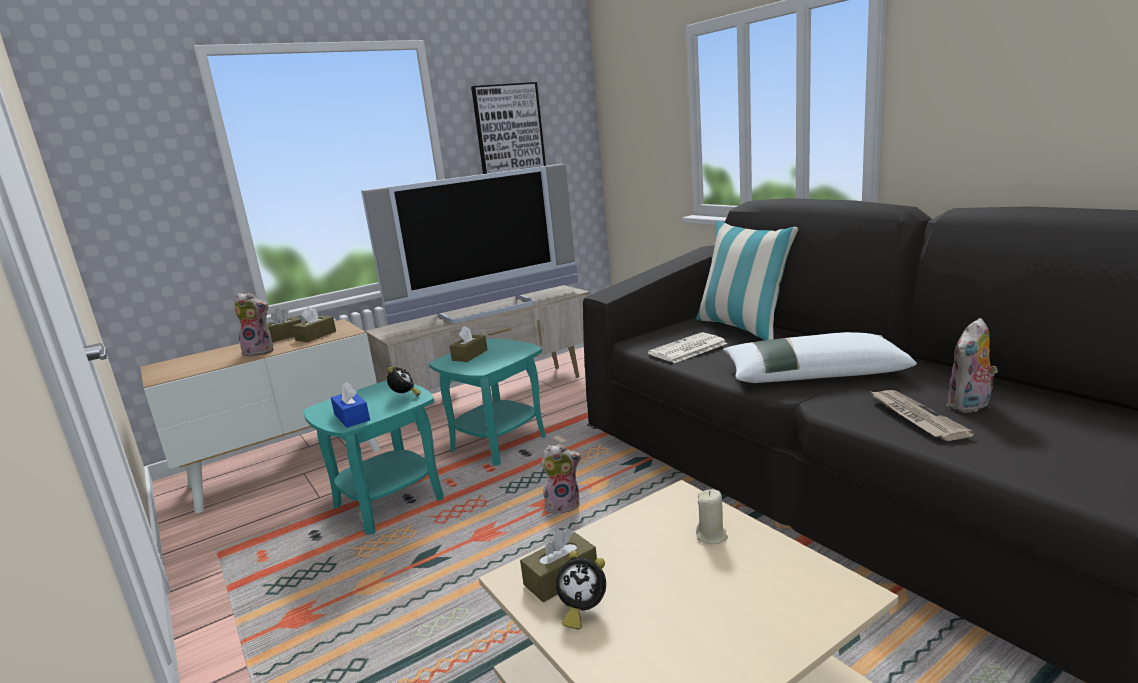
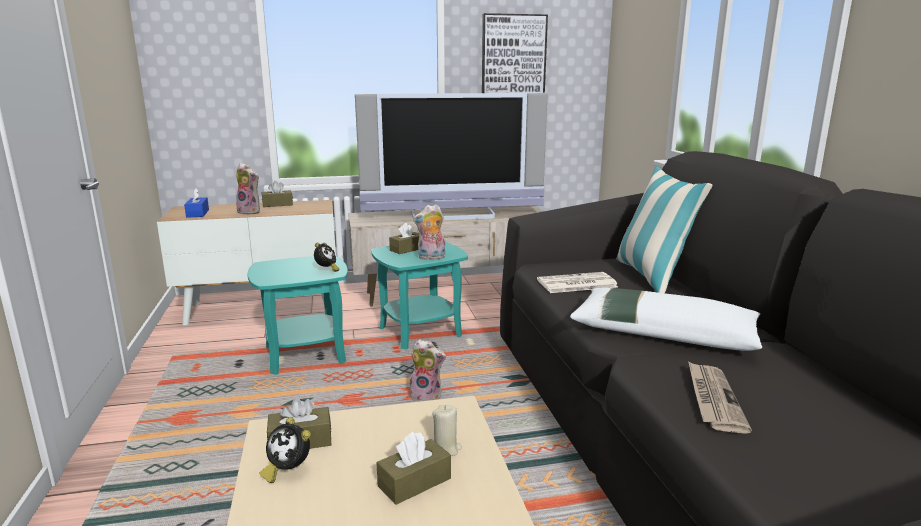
camera: 20 degrees right, 0 degrees up
(316, 336) = (298, 208): brown tissue box -> brown tissue box (414, 482)
(352, 417) = (276, 276): blue tissue box -> blue tissue box (197, 213)
(970, 406) = (789, 406): plush toy -> plush toy (431, 258)

